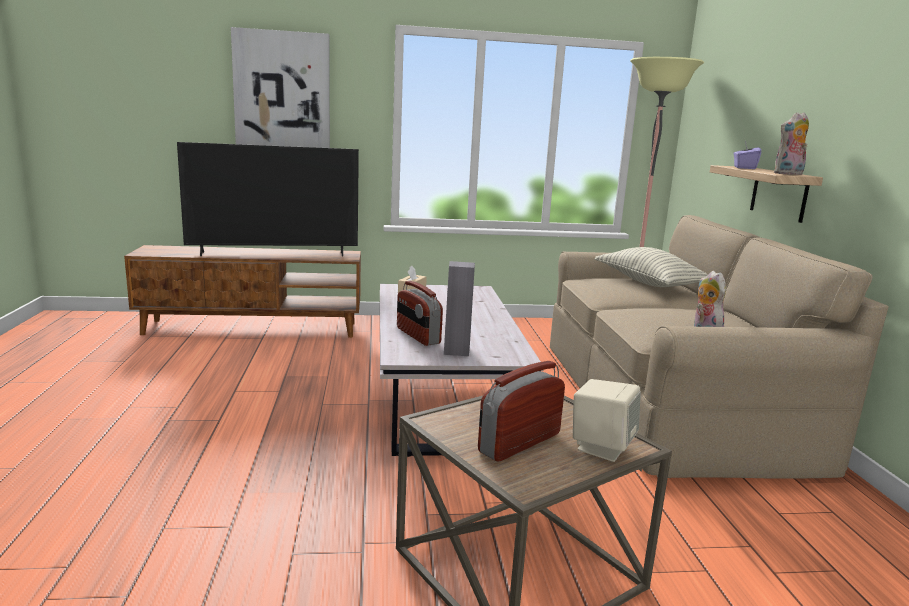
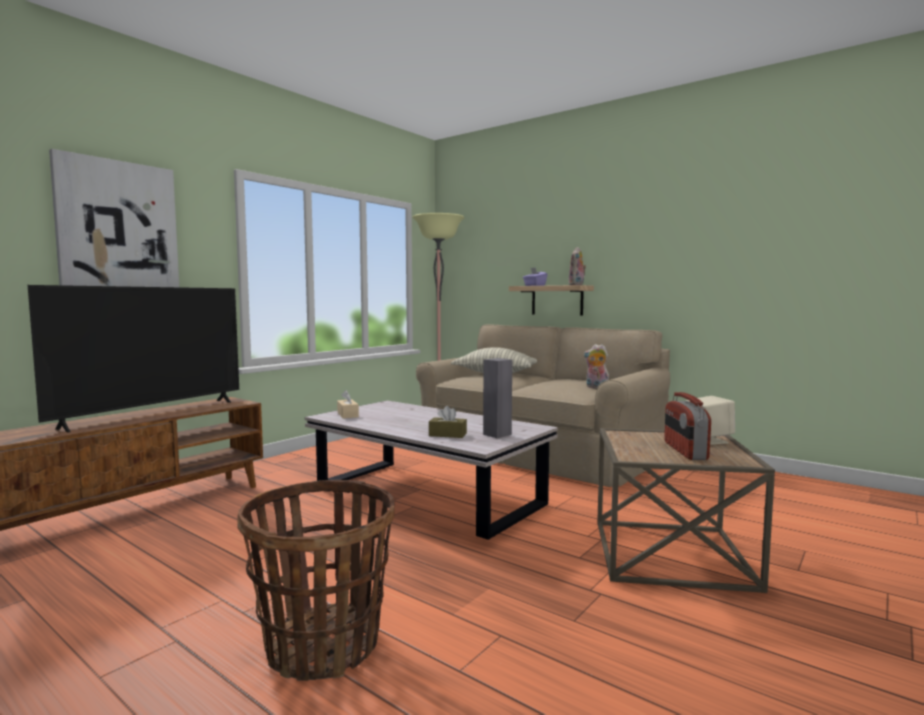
camera: 45 degrees left, 10 degrees down
(152, 463) = (323, 645): none -> basket
(417, 336) = (447, 435): radio -> brown tissue box

